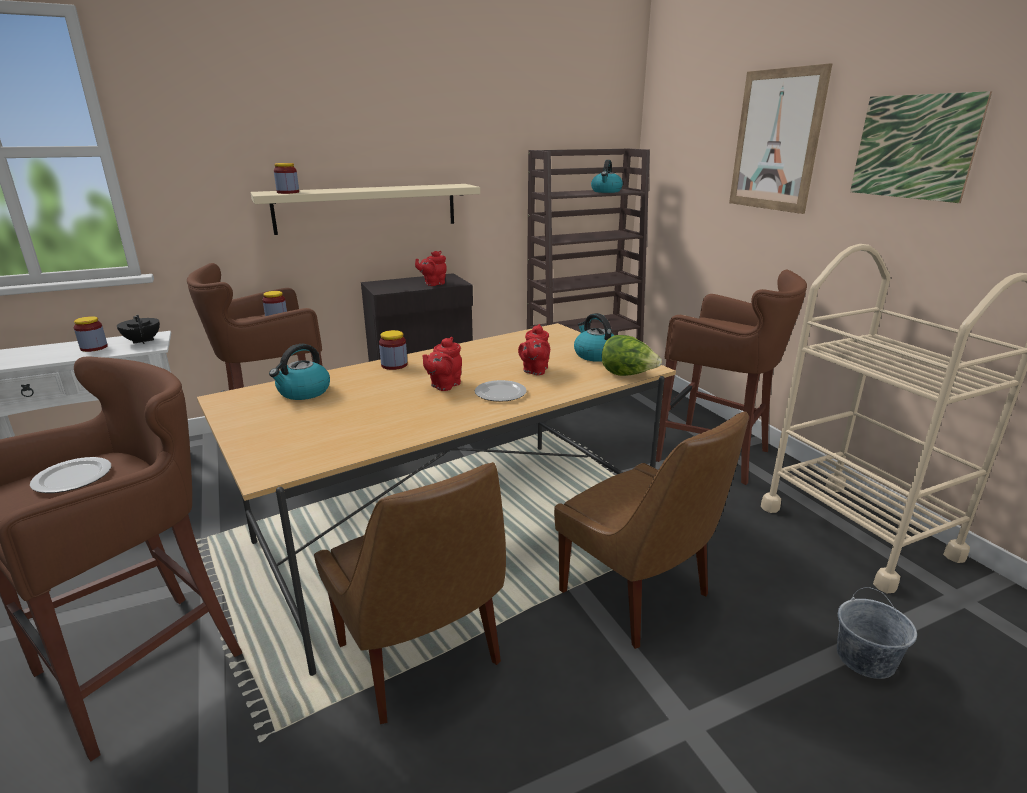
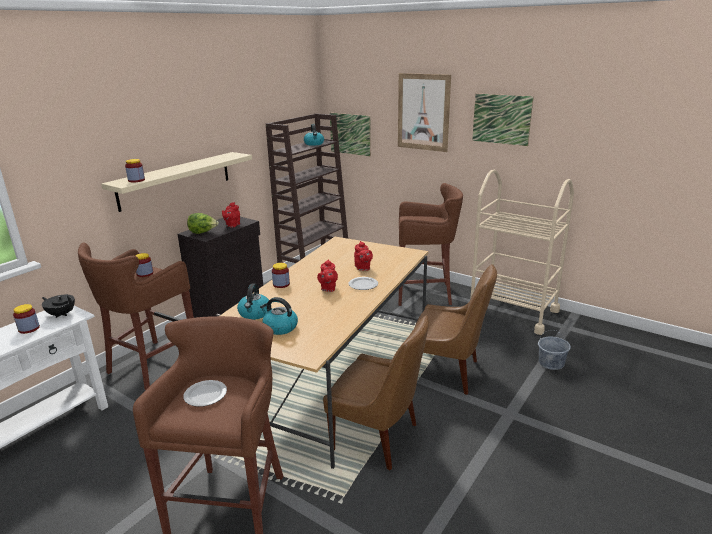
camera: 30 degrees left, 0 degrees up
(595, 355) = (380, 251): kettle -> kettle (279, 327)
(627, 375) = (410, 259): lettuce -> lettuce (203, 232)
(670, 182) = (350, 134): none -> picture

